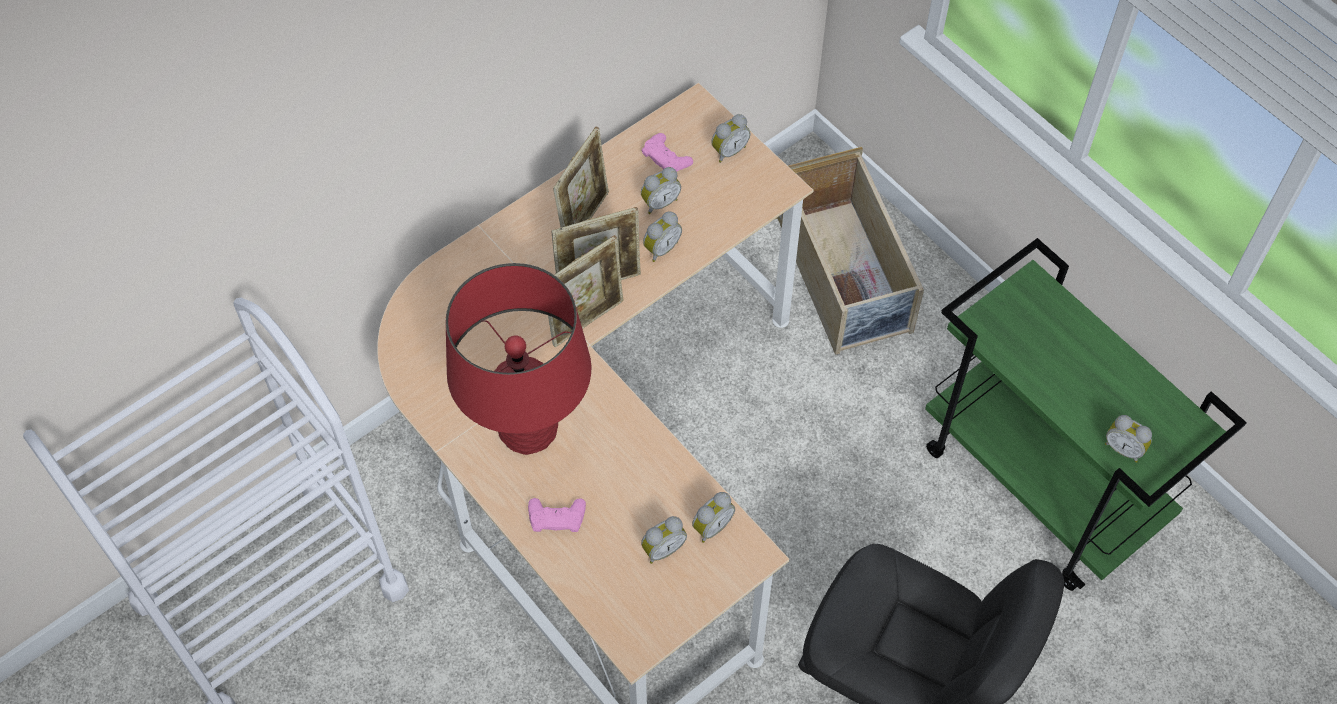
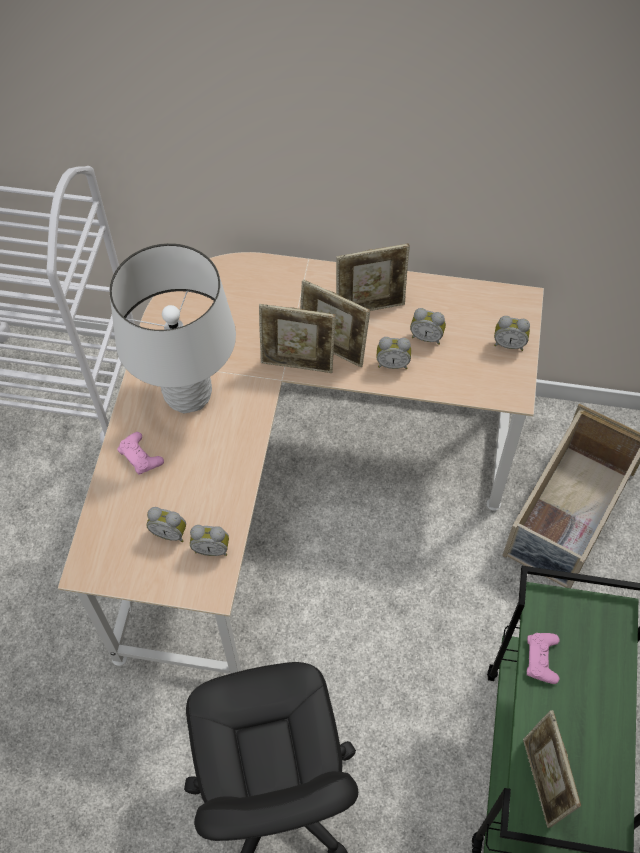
camera: 50 degrees right, 0 degrees up
(528, 430) = (188, 394): red table lamp -> white table lamp
(666, 158) = (465, 315): pink game controller -> pink game controller (542, 659)
(1123, 448) = (540, 782): alarm clock -> picture frame

